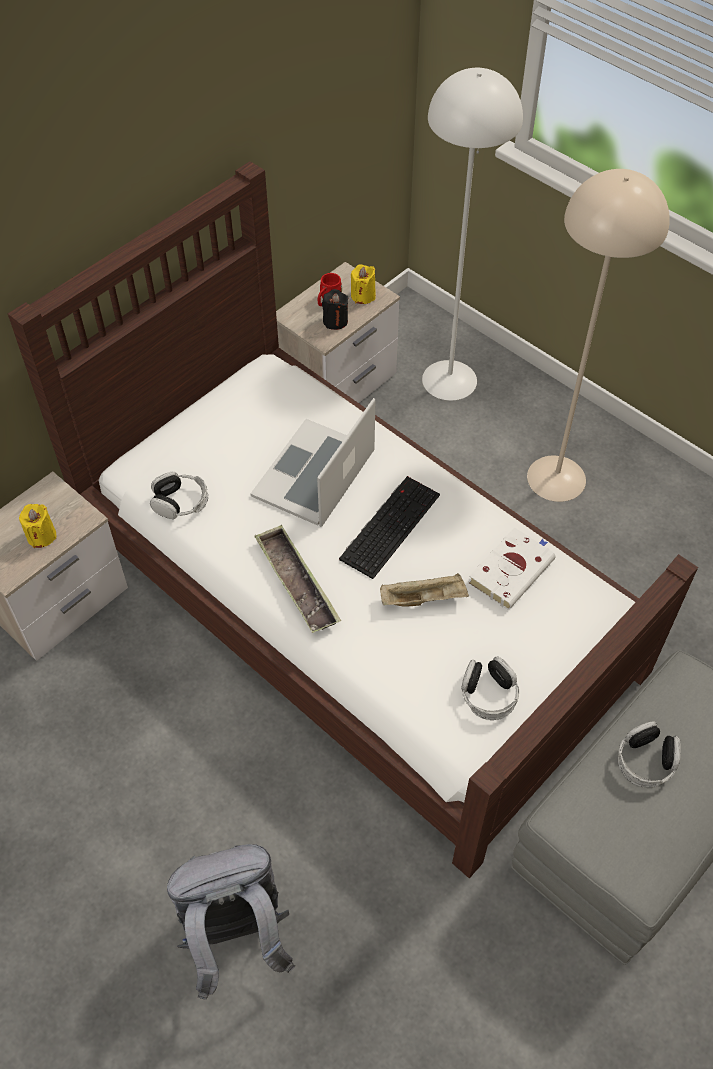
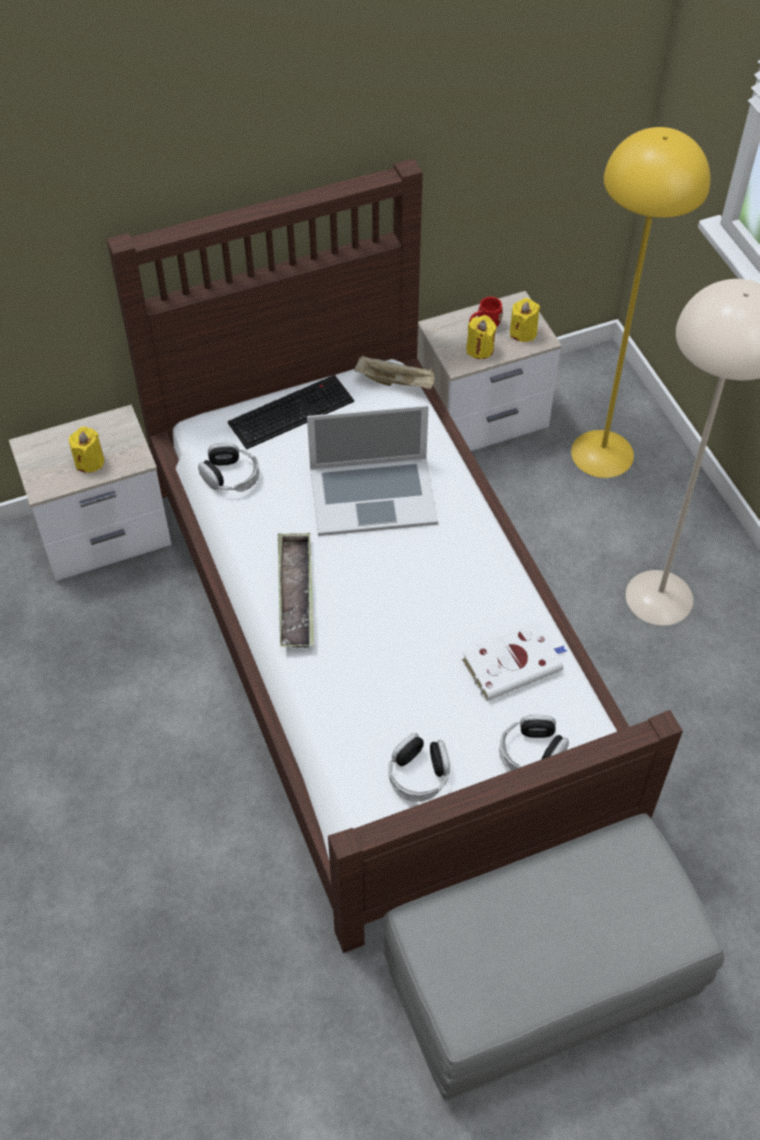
camera: 25 degrees right, 0 degrees up
(236, 937) = (100, 907): grey backpack -> none
(314, 473) = (373, 495): laptop -> laptop turned 150 degrees counterclockwise
(335, 321) = (479, 349): black candle -> yellow candle
(389, 525) = (417, 573): keyboard -> keyboard (291, 410)
(424, 598) = (409, 657): beige tray -> beige tray (396, 382)
(449, 380) = (601, 453): white floor lamp -> yellow floor lamp
(646, 761) = (539, 904): headphones -> headphones (531, 752)

